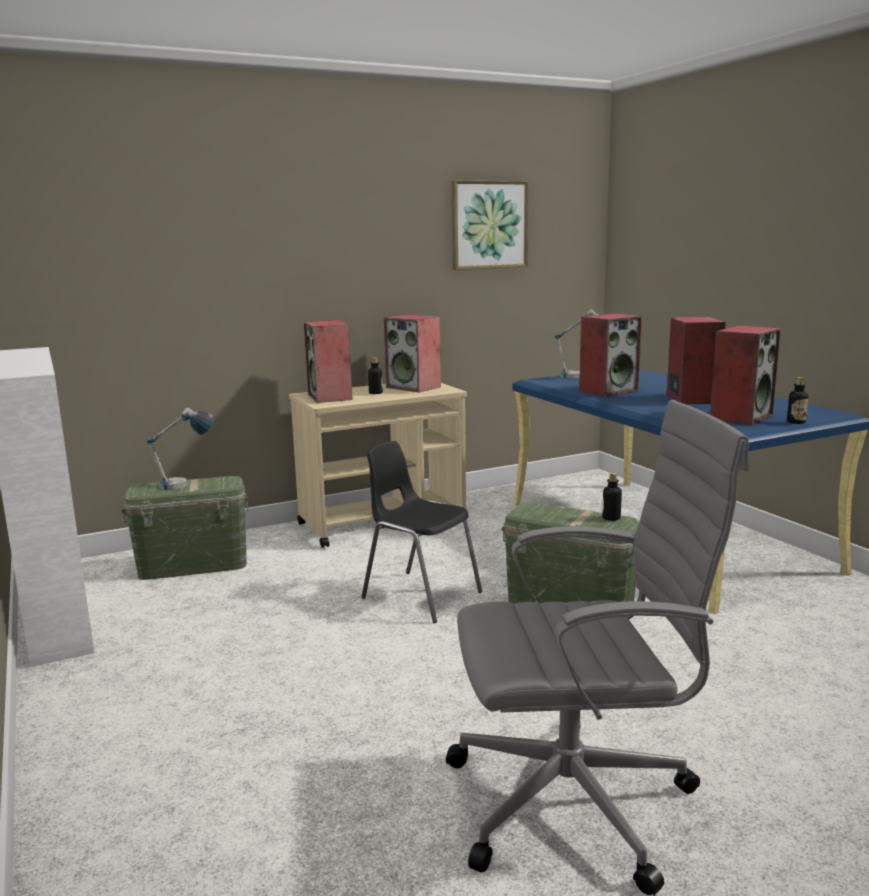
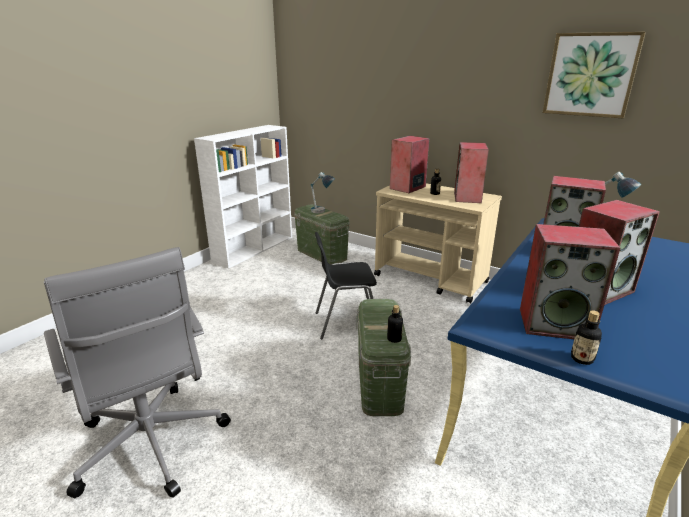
camera: 60 degrees right, 10 degrees up
(420, 595) = (346, 323): black chair -> black chair turned 105 degrees counterclockwise

